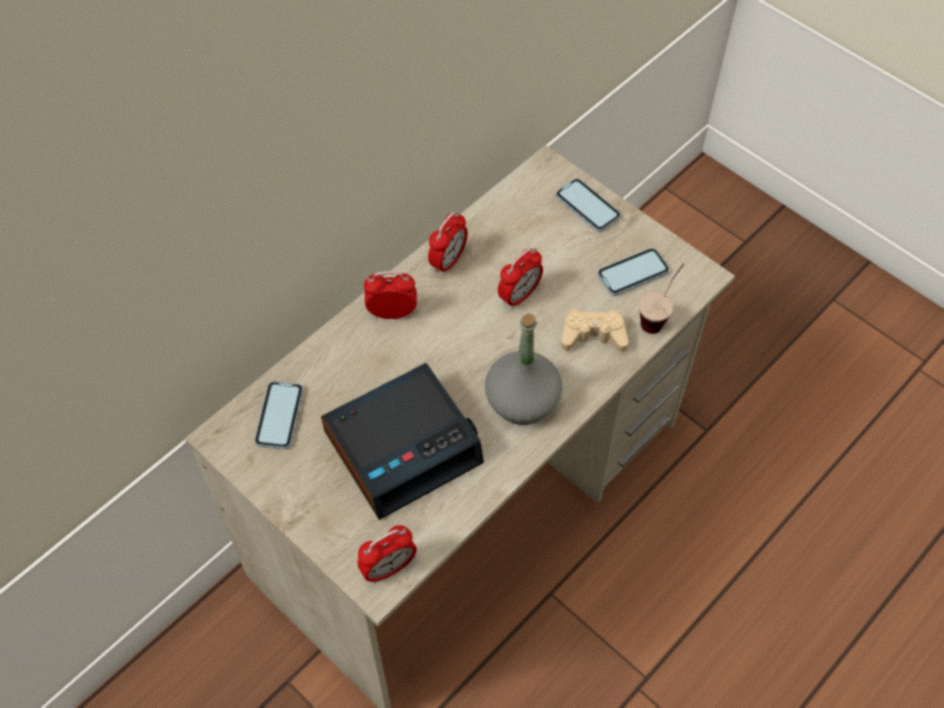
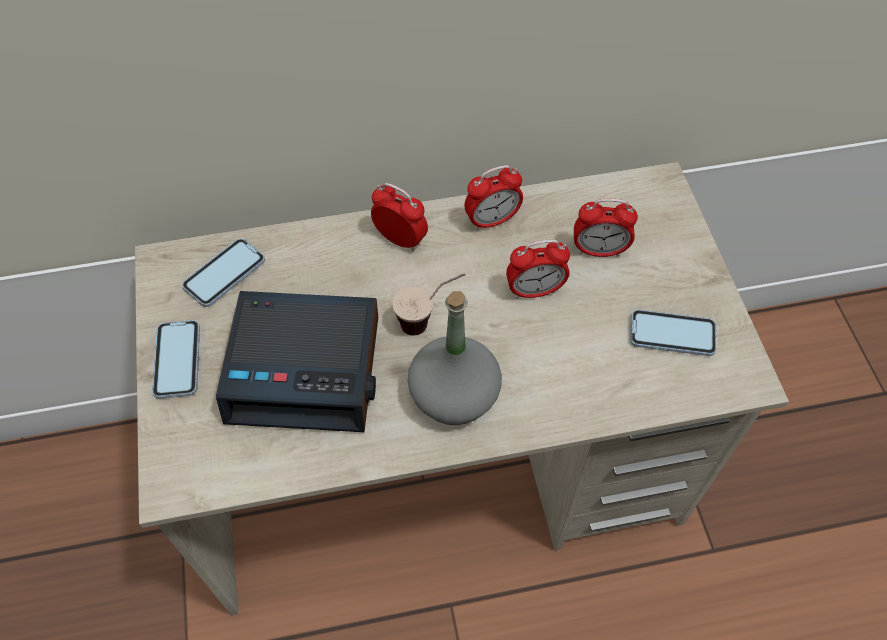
camera: 35 degrees right, 0 degrees up
(388, 568) = (194, 477): alarm clock -> alarm clock (599, 250)
(587, 206) = (675, 242): phone -> phone (177, 360)
(593, 336) = (578, 373): beige game controller -> none
(659, 315) = (667, 394): cup -> cup (429, 320)

